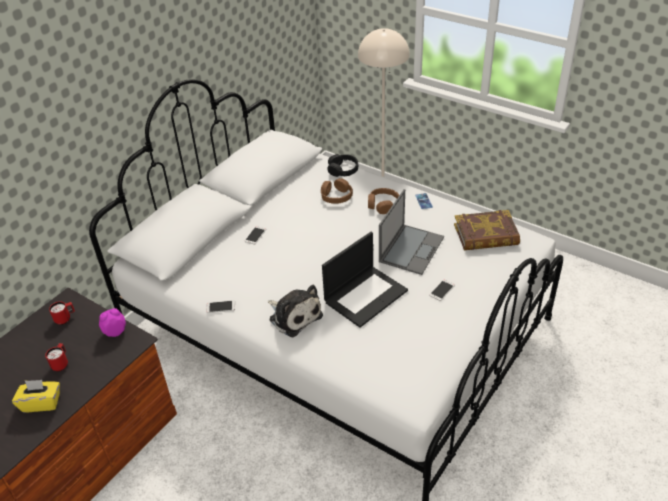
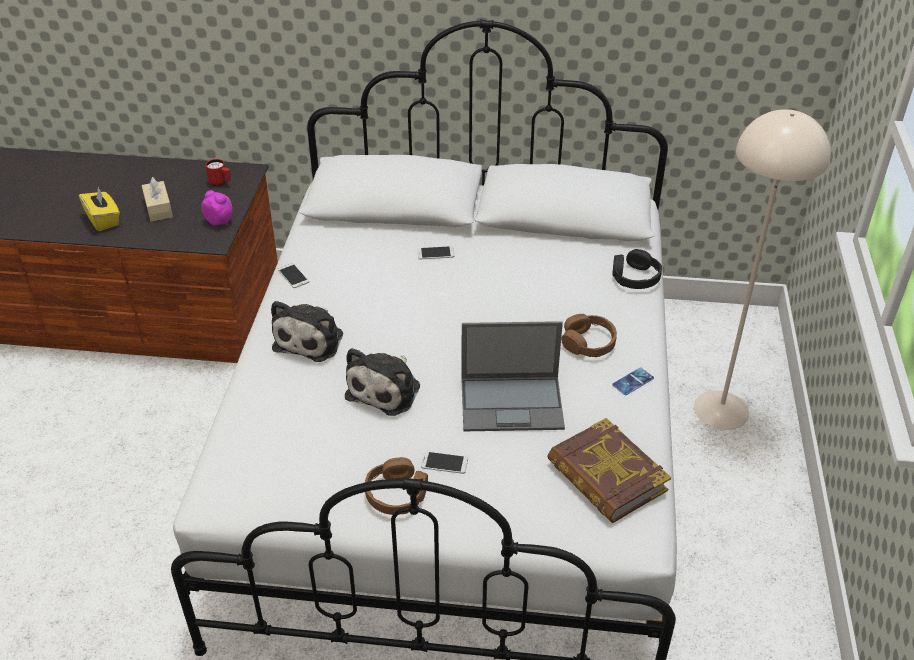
camera: 60 degrees right, 0 degrees up
(61, 364) = (158, 208): red mug -> beige tissue box
(336, 196) = (570, 292): brown headphones -> brown headphones (396, 494)
(366, 295) = (386, 389): laptop -> plush toy

